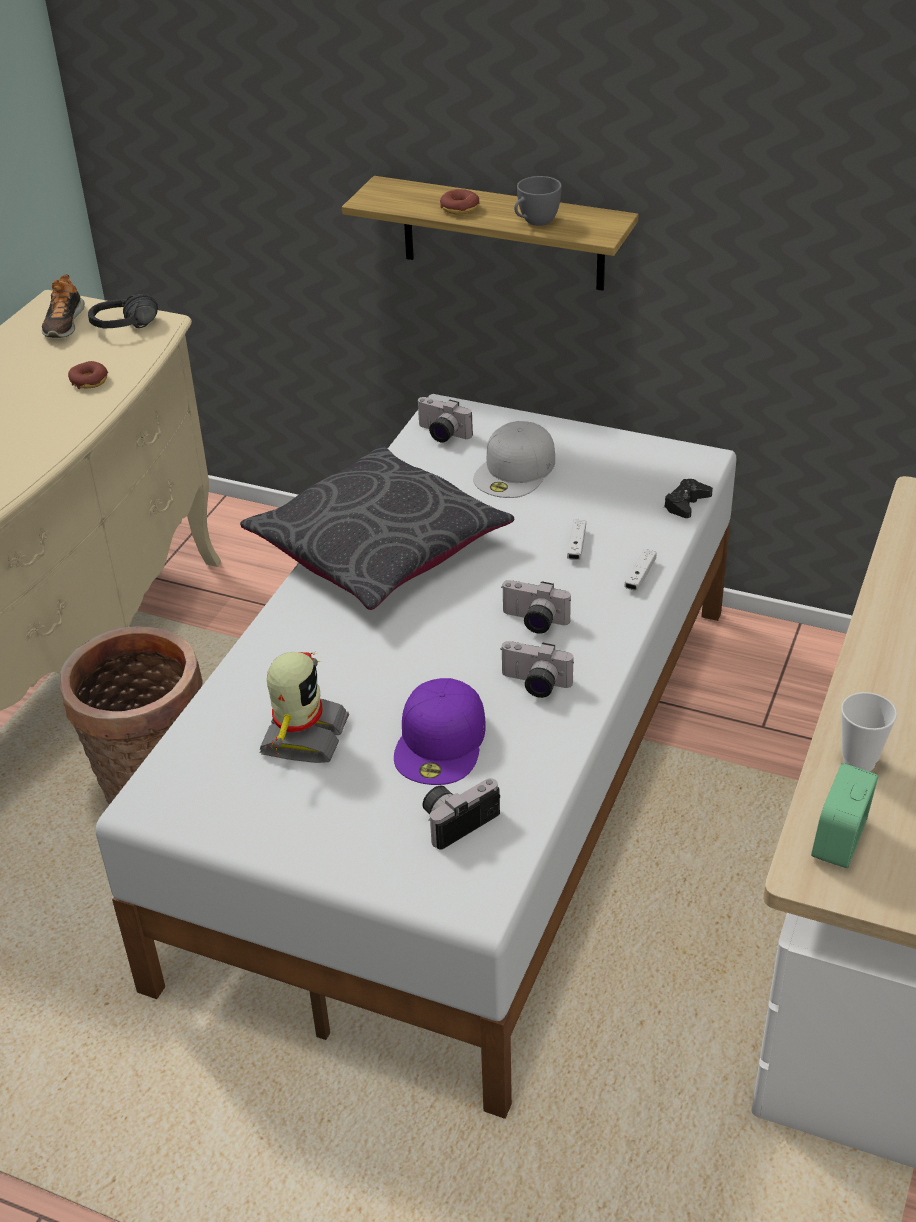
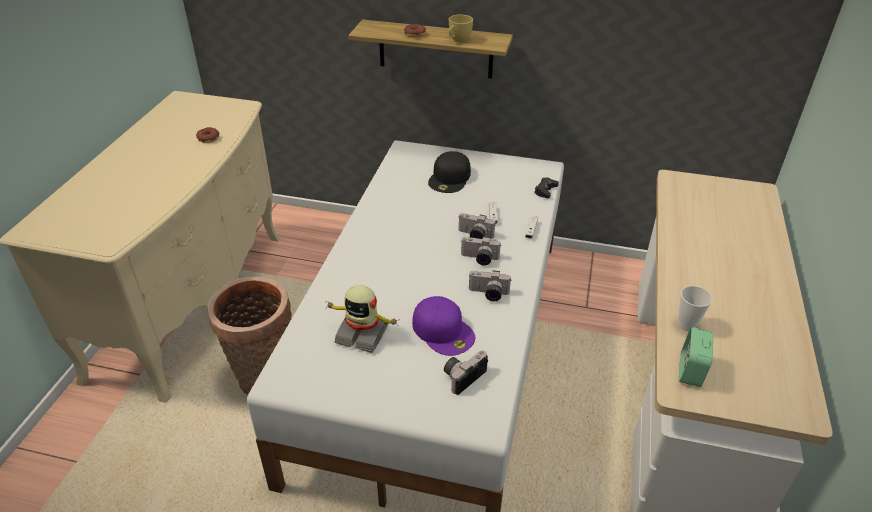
camera: 10 degrees left, 0 degrees up
(63, 323) = (188, 108): shoe -> none
(127, 330) = (226, 110): black headphones -> none
(302, 736) = (362, 333): toy robot -> toy robot turned 105 degrees clockwise
(378, 546) = (383, 222): grey pillow -> none
(441, 434) = (405, 161): camera -> camera (474, 236)
(441, 742) = (443, 331): purple cap -> purple cap turned 45 degrees counterclockwise
(515, 470) = (450, 178): white cap -> black cap
(535, 222) = (458, 40): grey cup -> yellow cup

